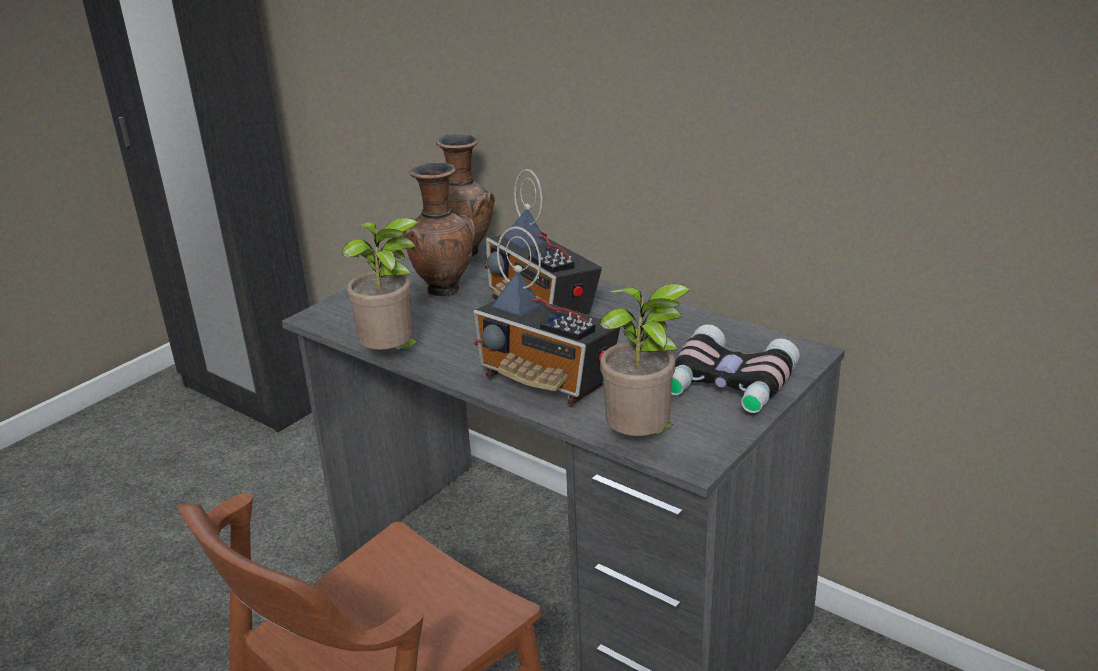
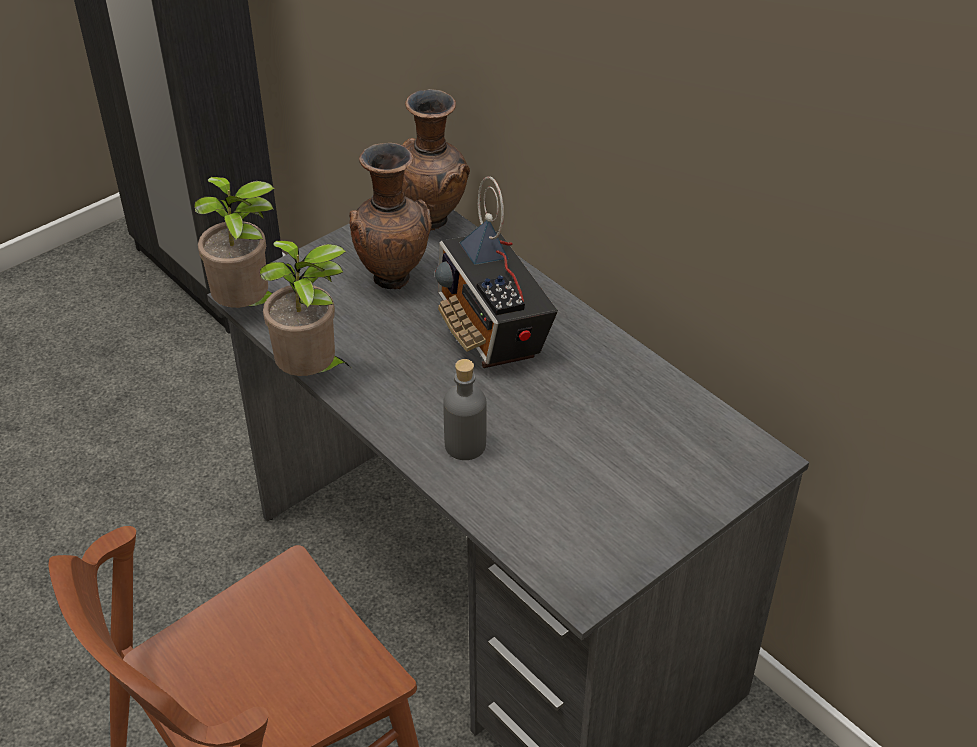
camera: 10 degrees right, 15 degrees up
(547, 381) = (465, 445): radio -> grey bottle
(642, 441) = (538, 553): potted plant -> potted plant (247, 308)
(728, 385) = (657, 491): binoculars -> none

